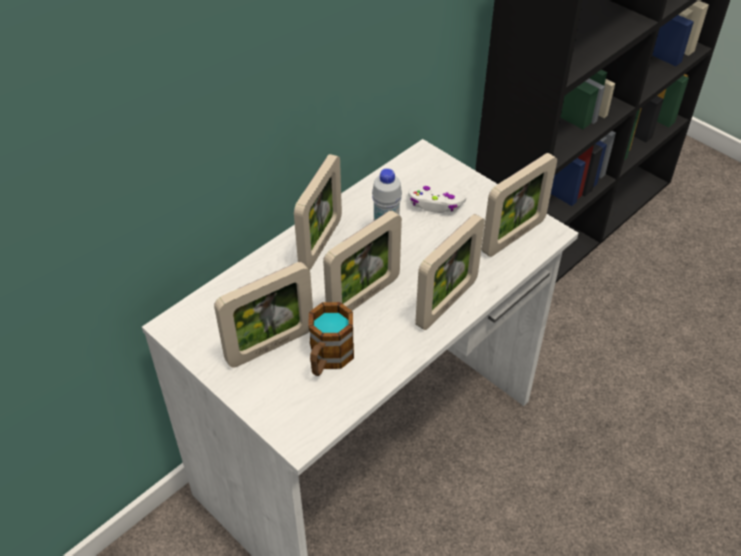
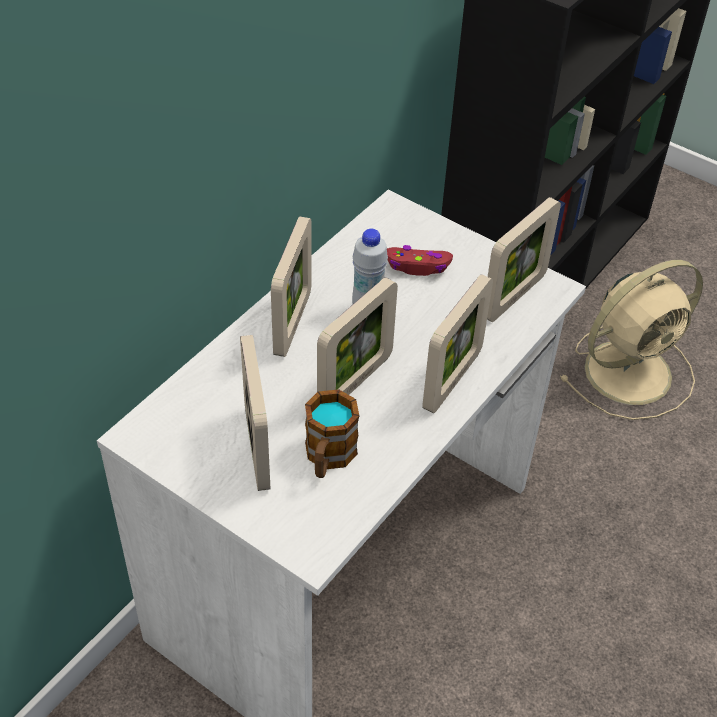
camera: 10 degrees left, 0 degrees up
(270, 346) = (257, 449): picture frame -> picture frame turned 60 degrees counterclockwise
(435, 204) = (418, 266): white game controller -> red game controller
(636, 310) = (631, 371): none -> beige fan

